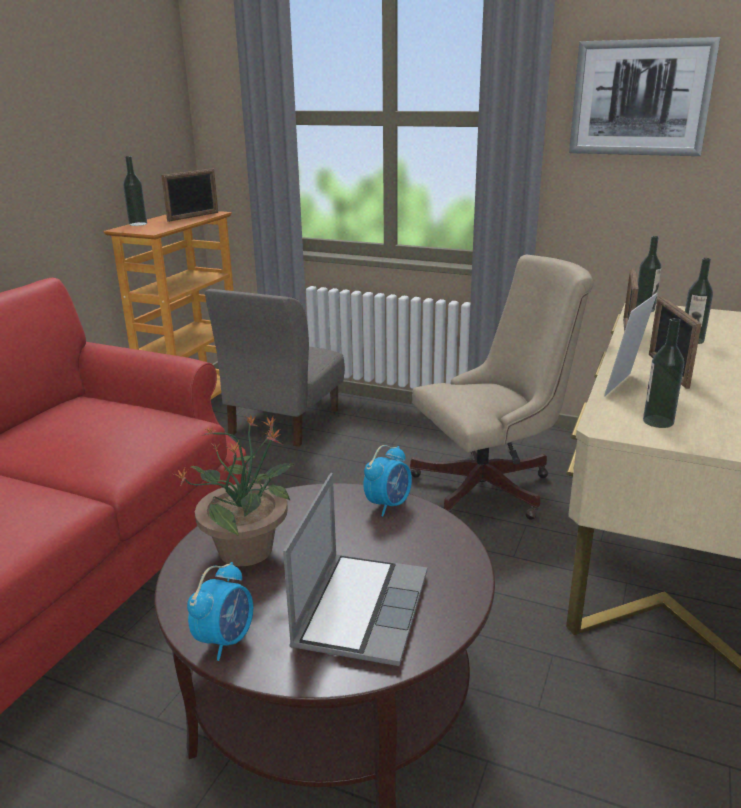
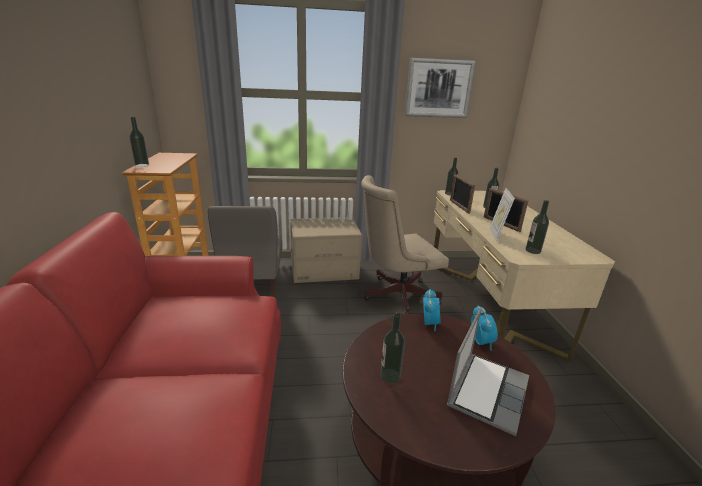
camera: 30 degrees left, 0 degrees up
(193, 217) = (176, 158): picture frame -> none
(226, 639) = (446, 441): alarm clock -> alarm clock (480, 342)
(247, 549) = (390, 375): potted plant -> bottle
(360, 608) = (487, 391): laptop -> laptop turned 45 degrees clockwise
(407, 422) = (324, 269): none -> cardboard box
(491, 486) = (395, 296): beige office chair -> beige office chair turned 150 degrees counterclockwise

